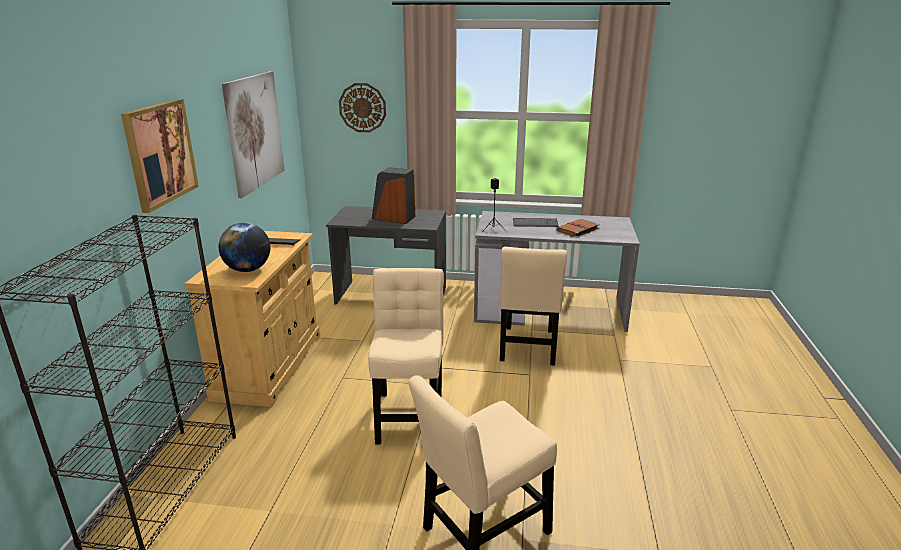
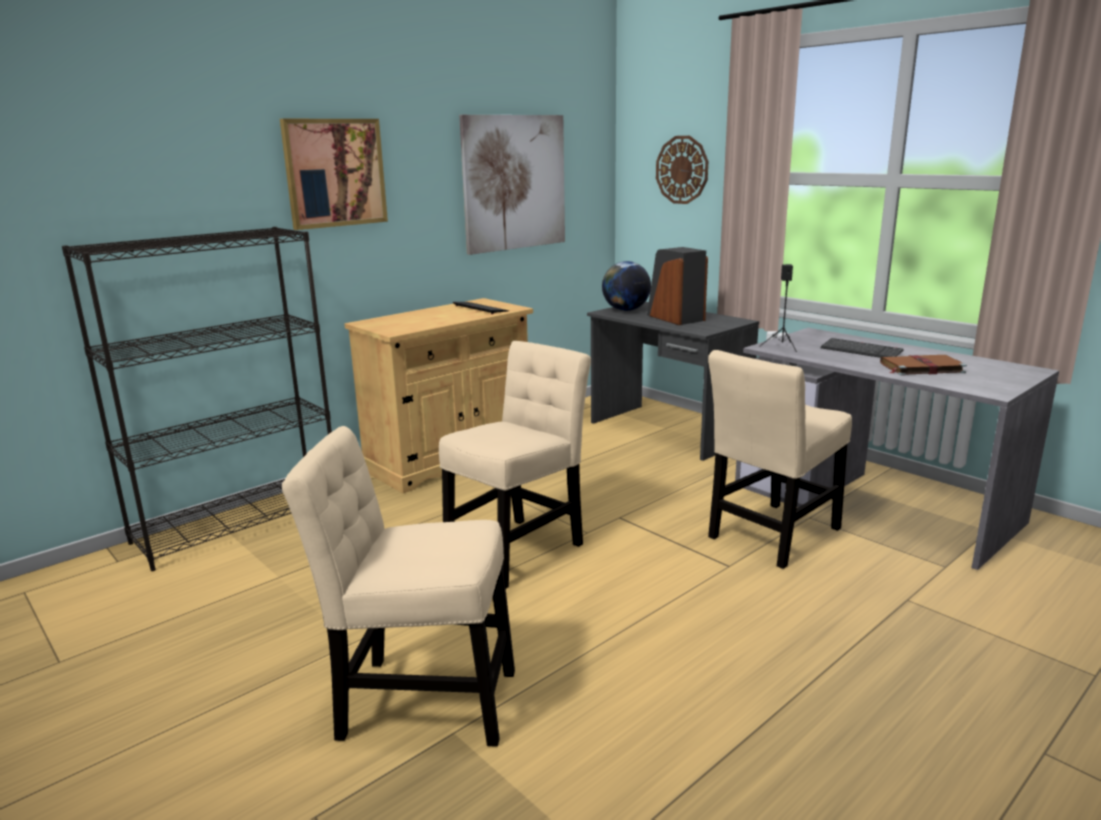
camera: 40 degrees right, 5 degrees down
(248, 270) = (411, 323): globe -> globe (626, 310)

